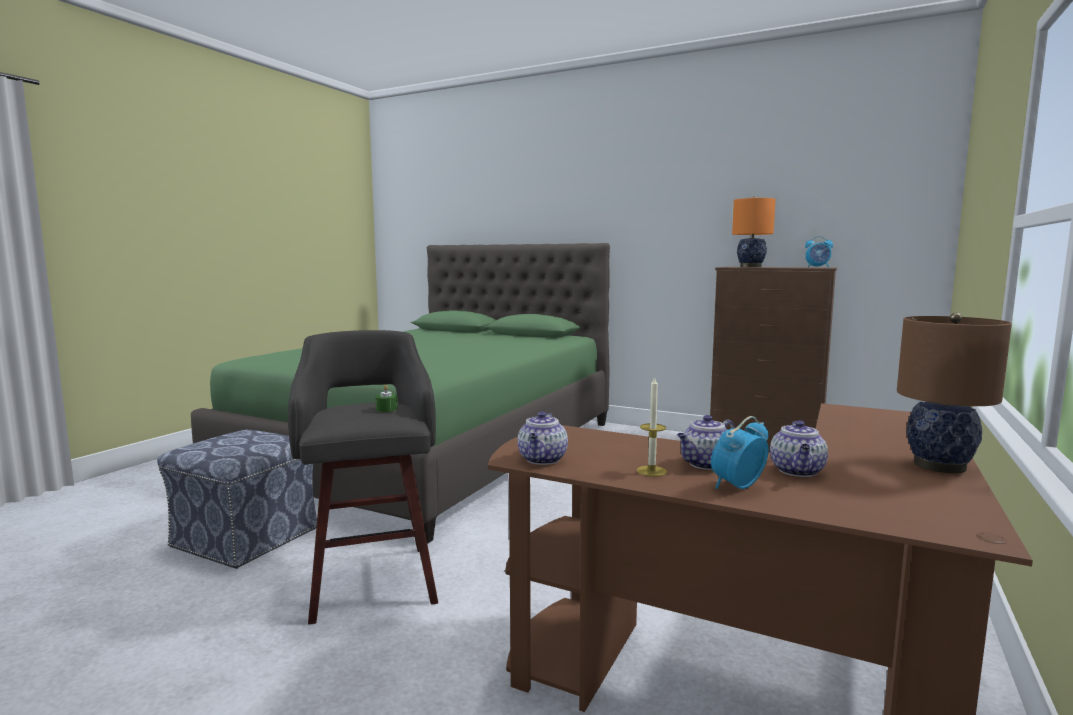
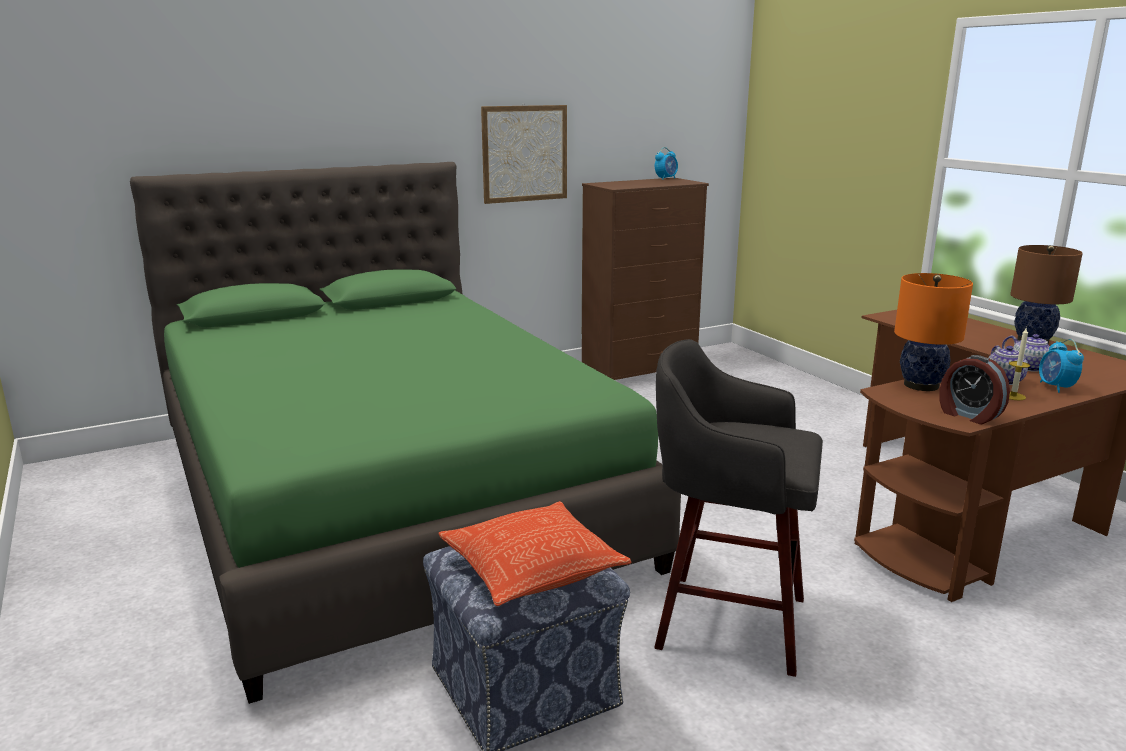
camera: 55 degrees left, 10 degrees up
(224, 446) = (532, 571): none -> orange pillow
(386, 409) = (756, 430): green candle -> none
(543, 460) = (968, 415): teapot -> alarm clock
(679, 239) = (524, 152): none -> picture
(751, 267) = (629, 185): orange table lamp -> orange table lamp (921, 385)

